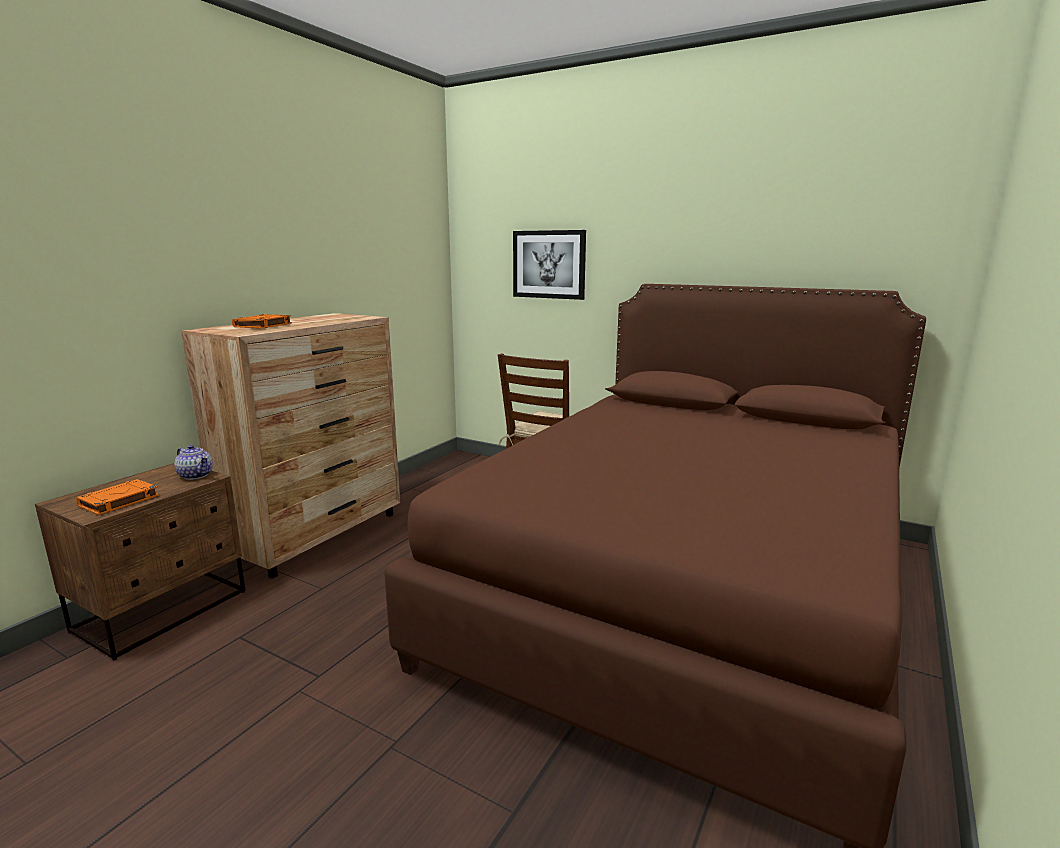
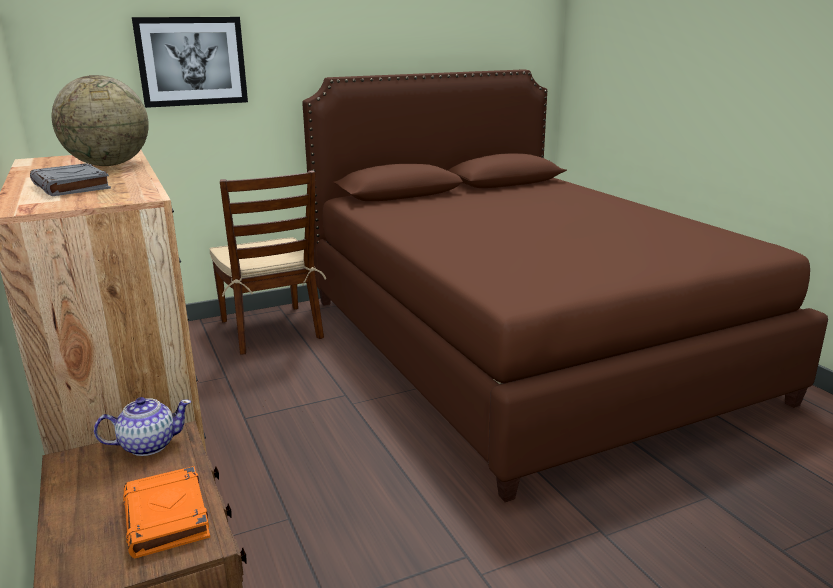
camera: 55 degrees left, 5 degrees up
(263, 325) = (71, 186): orange book -> grey book
(330, 320) = (108, 165): none -> globe

